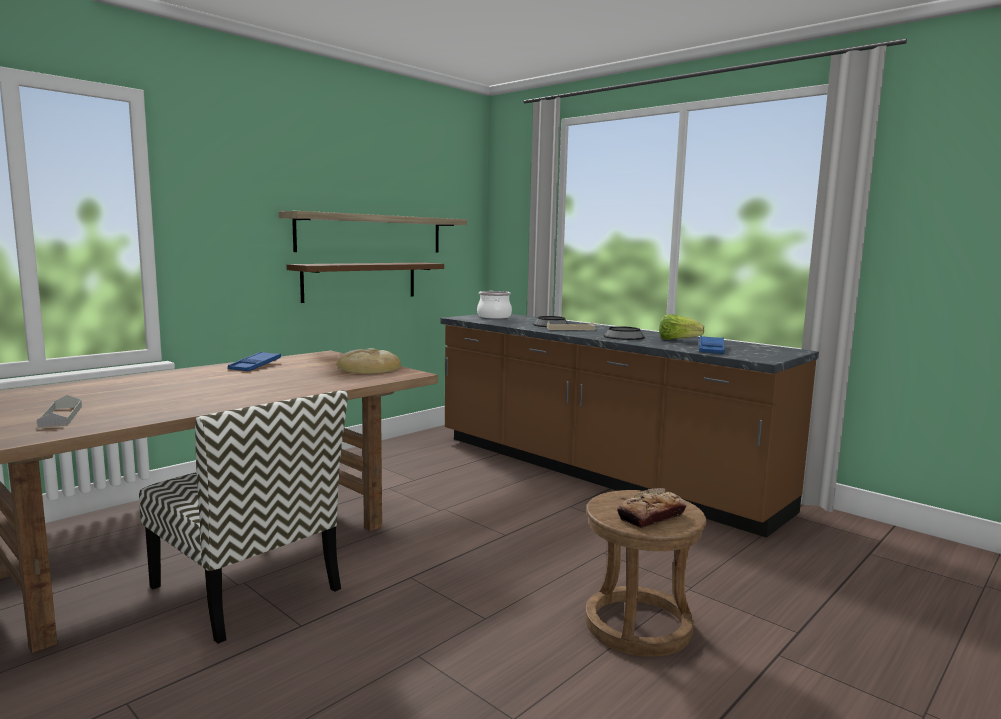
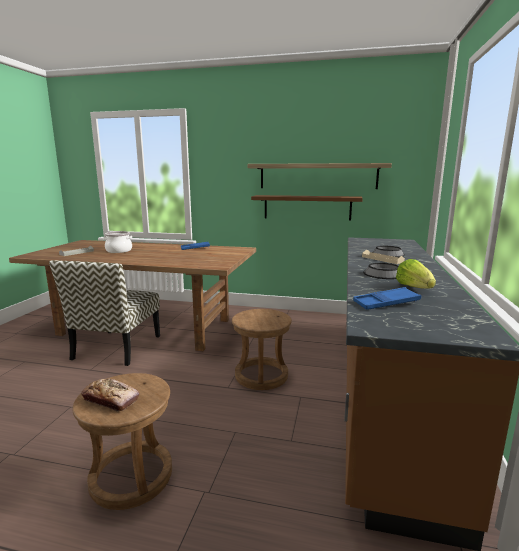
camera: 60 degrees right, 5 degrees up
(368, 368) = (220, 259): bread -> none
(493, 316) = (385, 242): cooking pot -> cooking pot (119, 251)
(502, 511) = (261, 376): none -> brown stool

